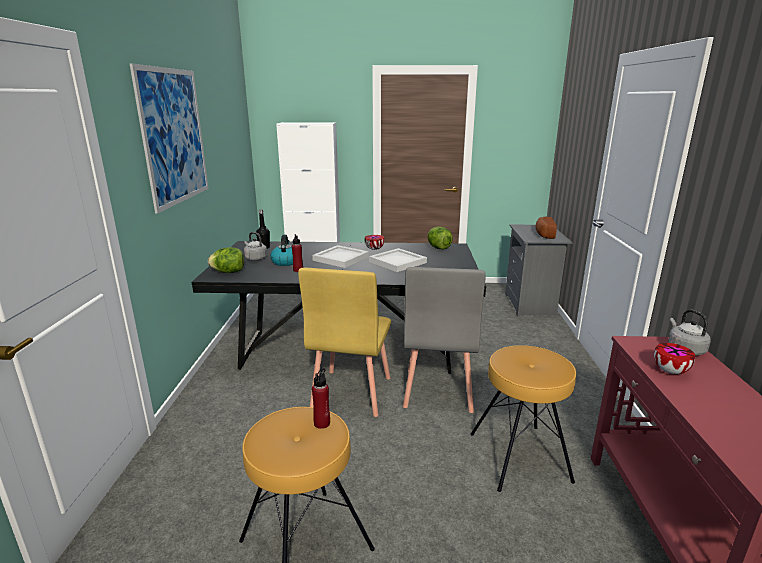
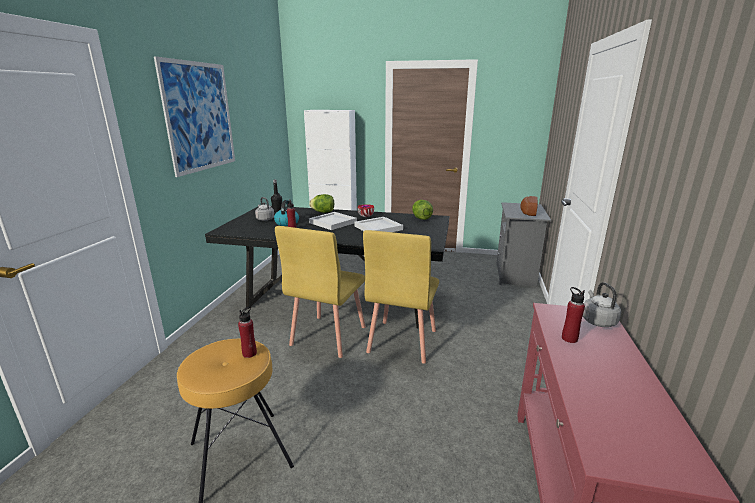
camera: 10 degrees right, 0 degrees up
(228, 272) = (237, 228): lettuce -> lettuce (323, 212)
(437, 390) = (401, 341): grey chair -> yellow chair
(519, 456) = (451, 405): brown stool -> none
(669, 371) = (569, 338): bowl -> red bottle

